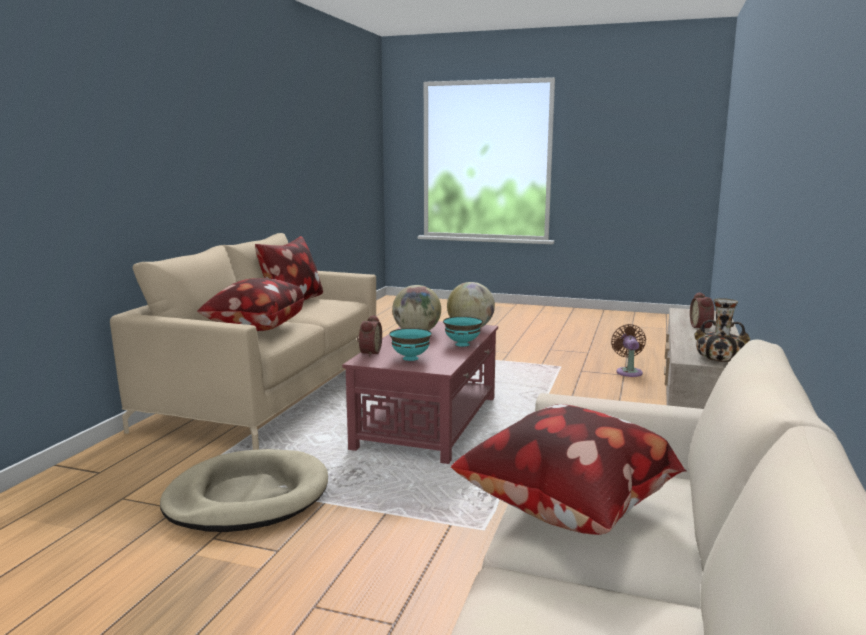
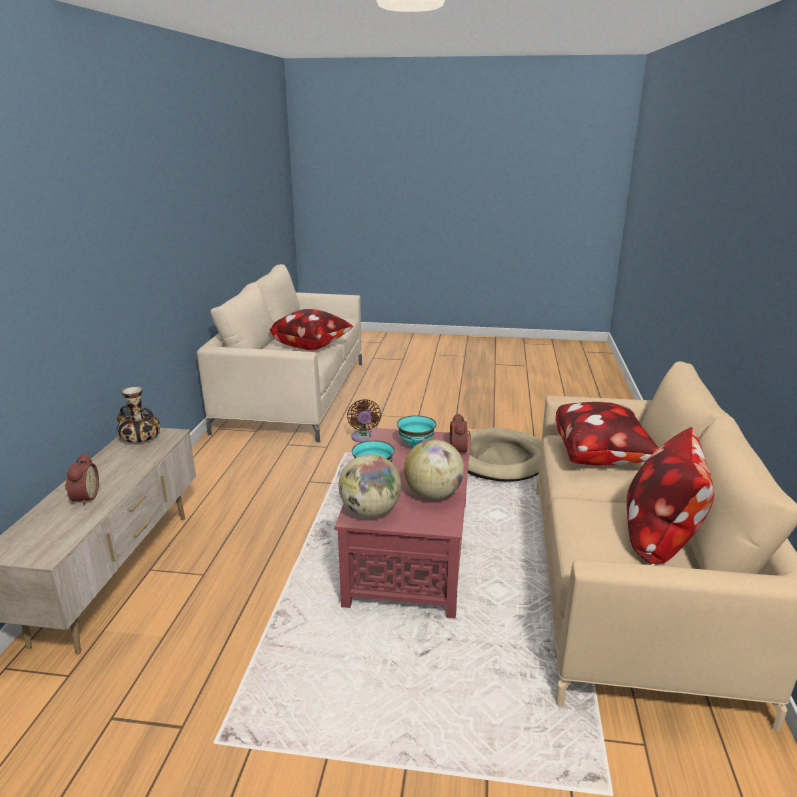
camera: 170 degrees right, 10 degrees up
(628, 371) = (92, 735): brown fan -> brown fan (363, 438)

